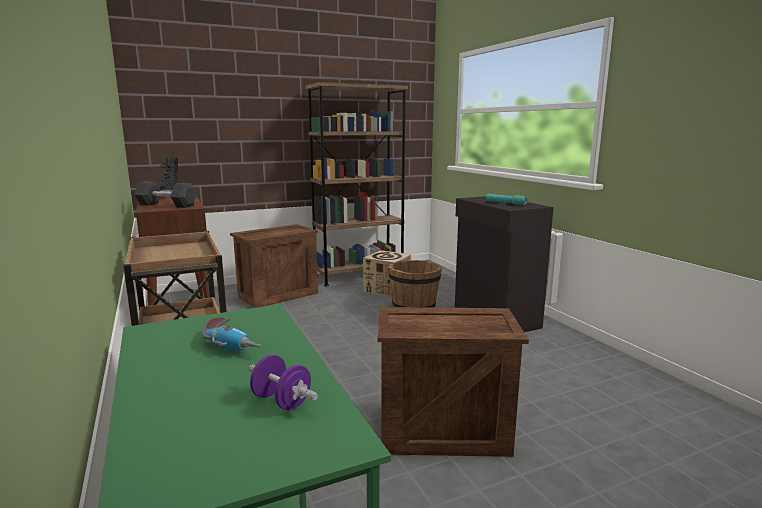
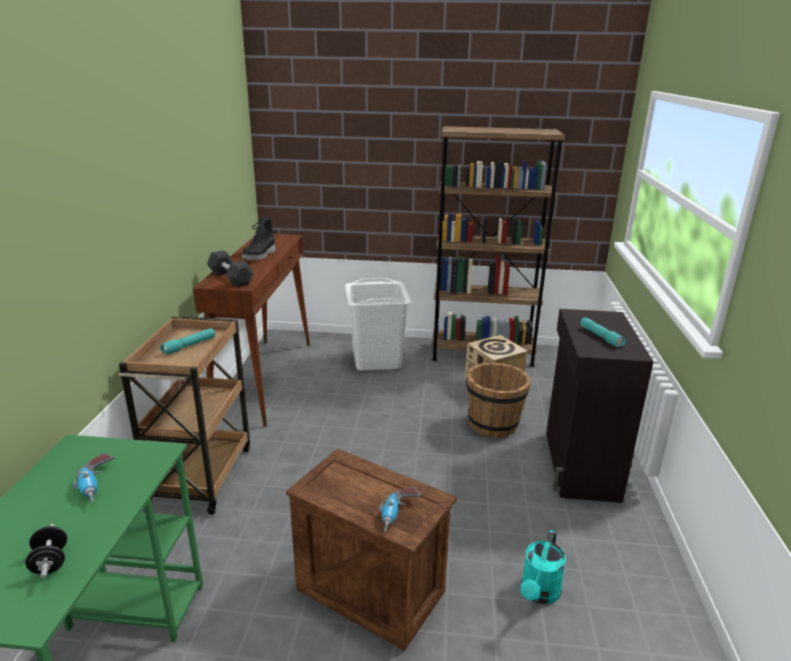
camera: 30 degrees right, 10 degrees up
(176, 254) = (189, 346): none -> turquoise flashlight
(278, 294) = (377, 360): crate -> white laundry basket
(281, 401) = (50, 562): purple dumbbell -> black dumbbell
(487, 326) = (398, 515): none -> power drill
(555, 389) = (539, 593): none -> turquoise watering can

